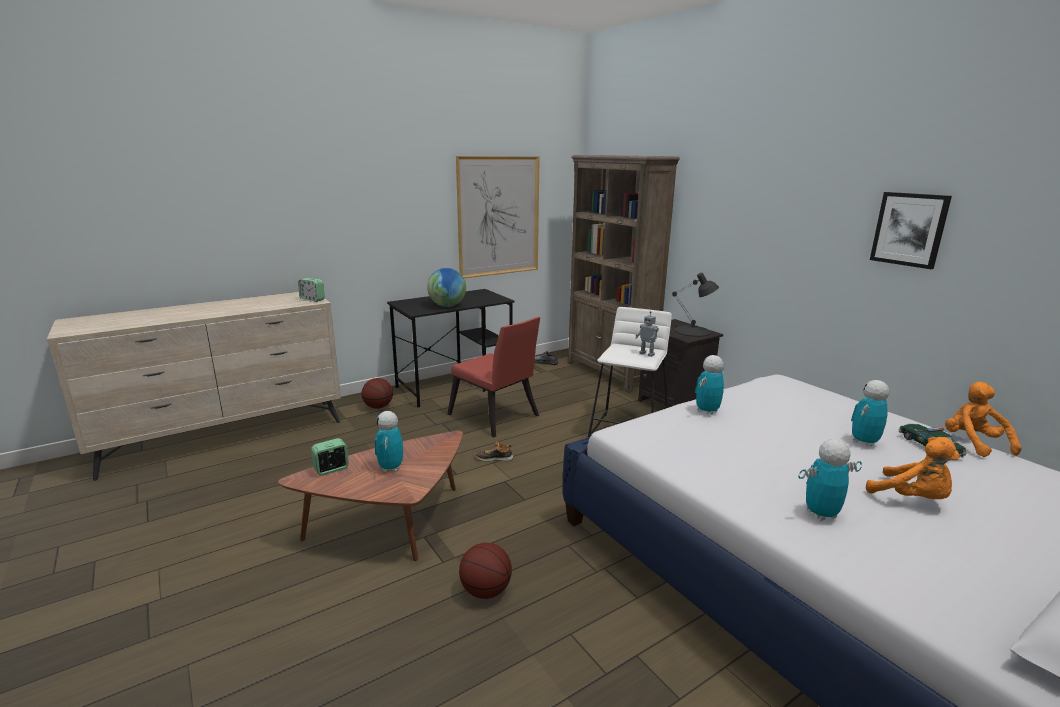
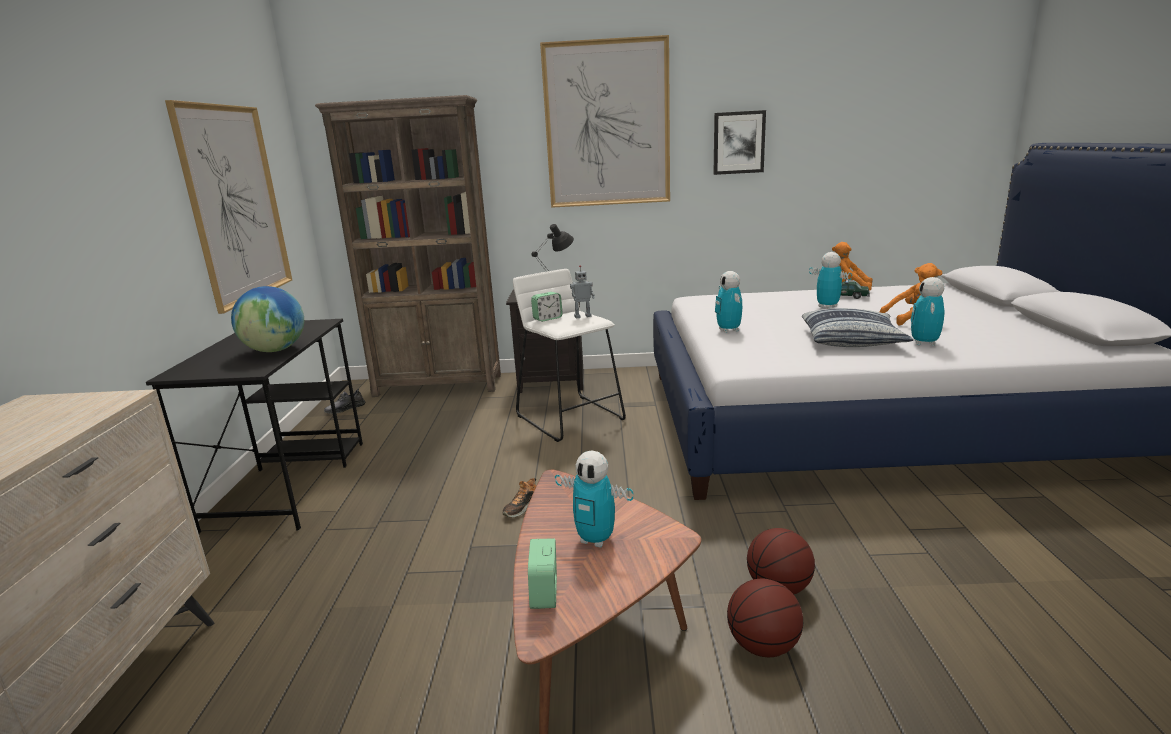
camera: 55 degrees left, 0 degrees up
(312, 300) = (99, 400): alarm clock -> alarm clock (547, 318)
(378, 407) = (232, 567): basketball -> basketball (763, 646)
(496, 418) = (428, 478): red chair -> none
(769, 471) = (852, 339): none -> pillow
(776, 191) = (607, 125): none -> picture
(864, 442) = (827, 306): toy robot -> toy robot turned 150 degrees clockwise

